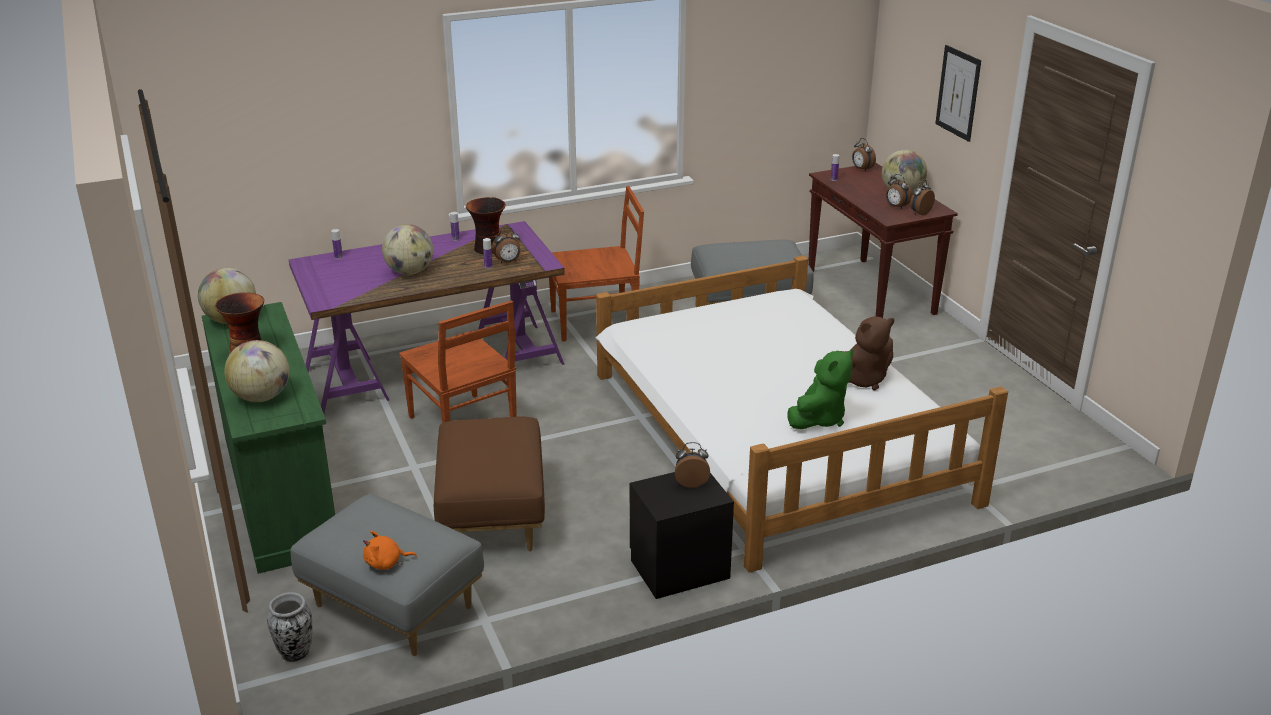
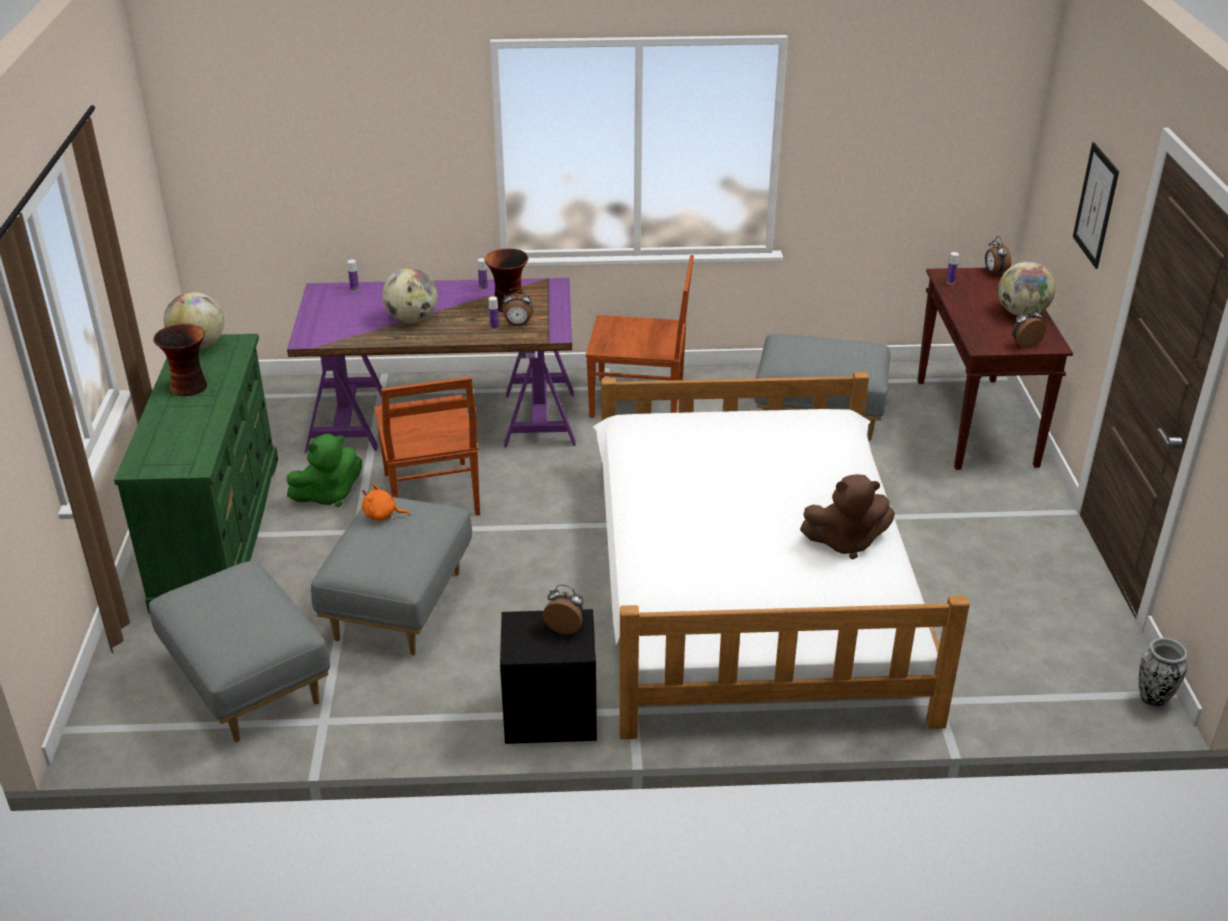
camera: 20 degrees right, 5 degrees up
(262, 397) = (169, 439): globe -> none
(296, 654) = (133, 709): vase -> vase (1153, 698)
(386, 563) = (216, 643): orange plush toy -> orange plush toy (382, 515)
(493, 516) = (400, 607): brown ottoman -> grey ottoman
(819, 418) = (763, 580): green plush toy -> green plush toy (328, 495)
(896, 207) = (1001, 331): alarm clock -> none

